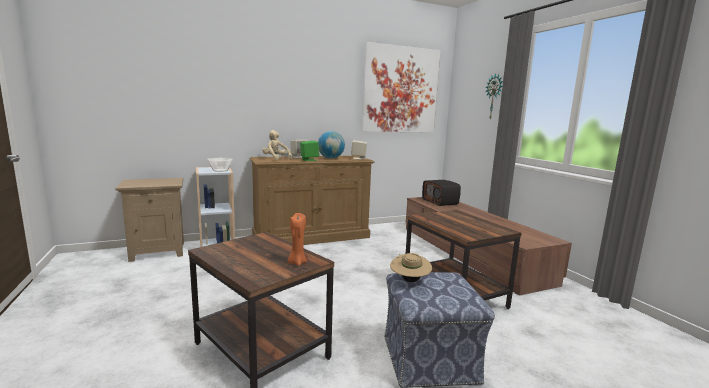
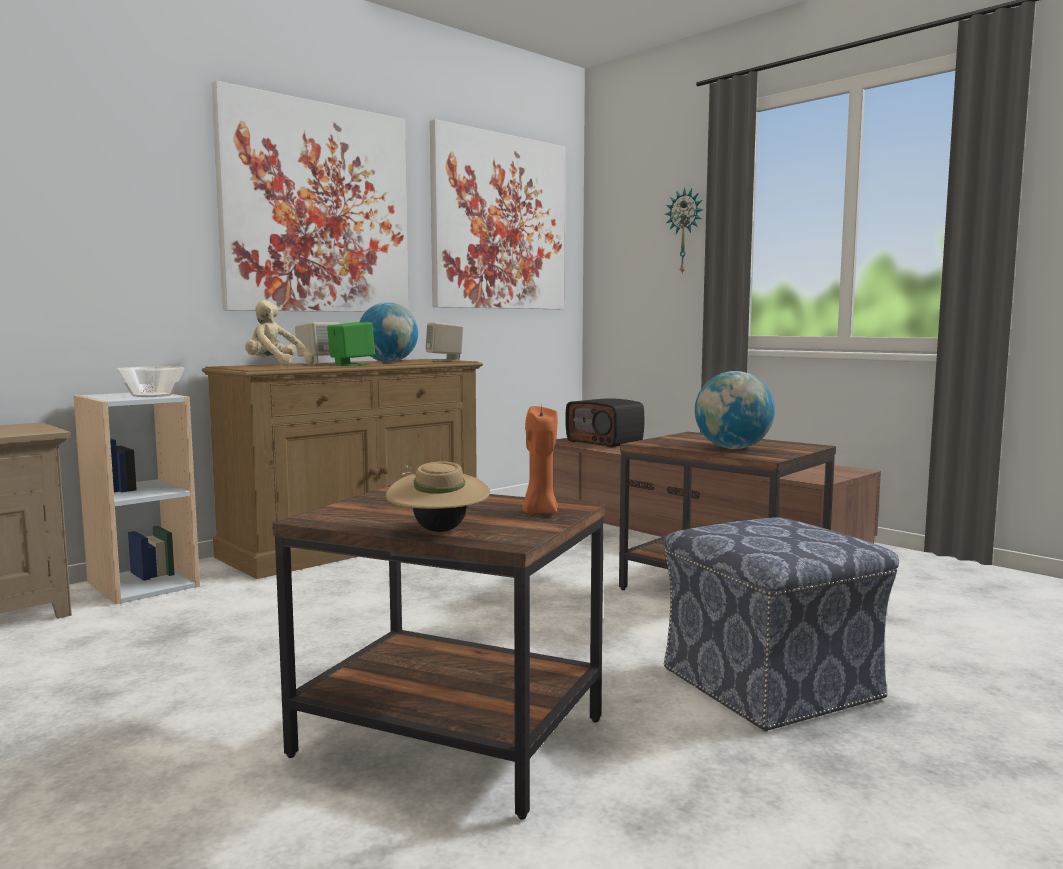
camera: 20 degrees left, 5 degrees down
(305, 87) = (317, 209): none -> picture
(409, 280) = (725, 532): beige hat -> beige hat (438, 531)
(459, 227) = (733, 448): none -> globe

